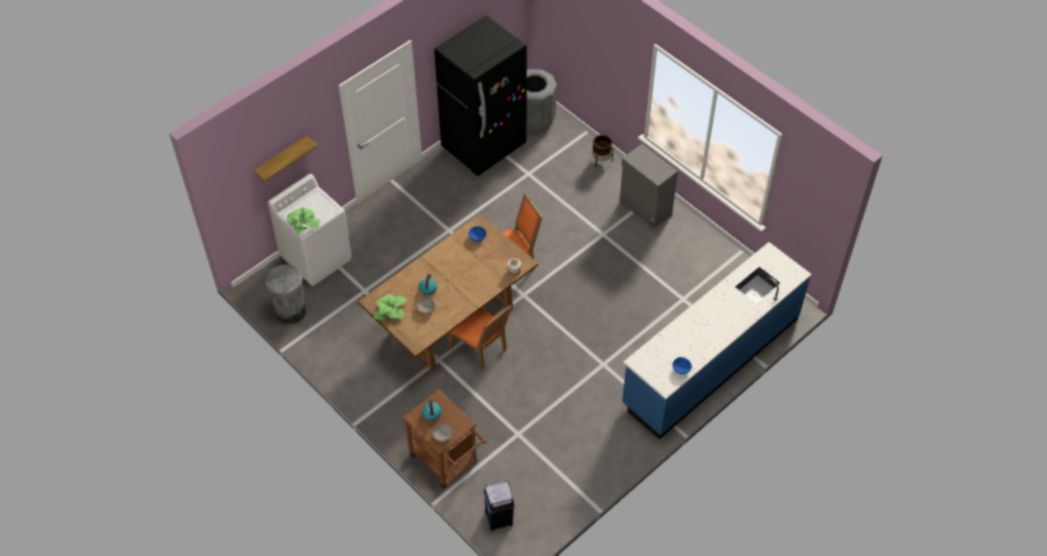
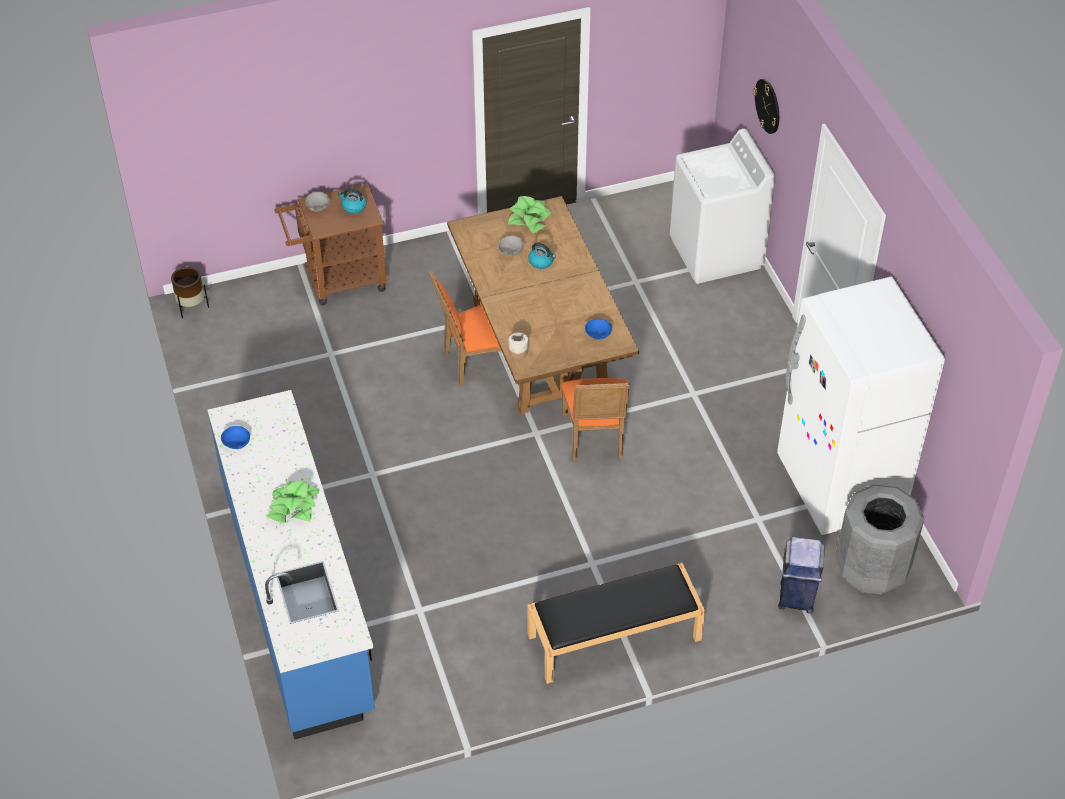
camera: 115 degrees right, 5 degrees down
(281, 159) = (768, 106): shelf -> wall clock
(291, 311) = (641, 210): grey trash can -> none
(303, 223) = (700, 161): potted plant -> potted plant (293, 507)
(484, 146) = (840, 486): black fridge -> white fridge
(499, 518) = (236, 300): blue trash can -> blue trash can (796, 598)
(601, 160) = (741, 621): brown planter -> brown planter (192, 307)
(645, 208) = (613, 638): grey cabinet -> black bench

